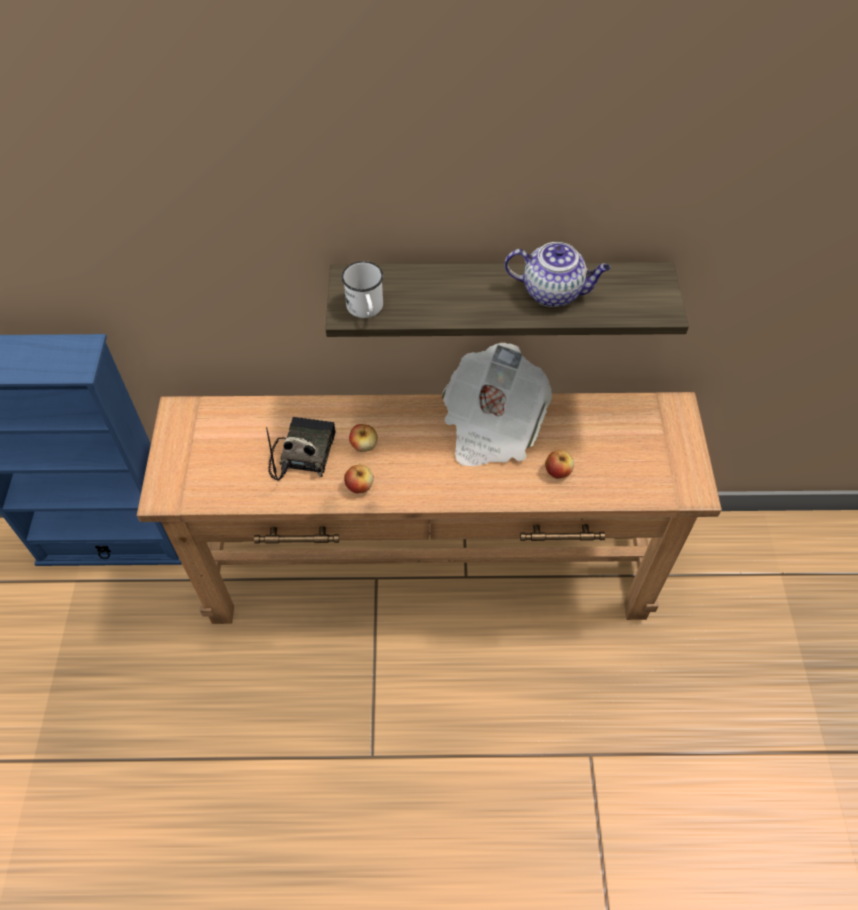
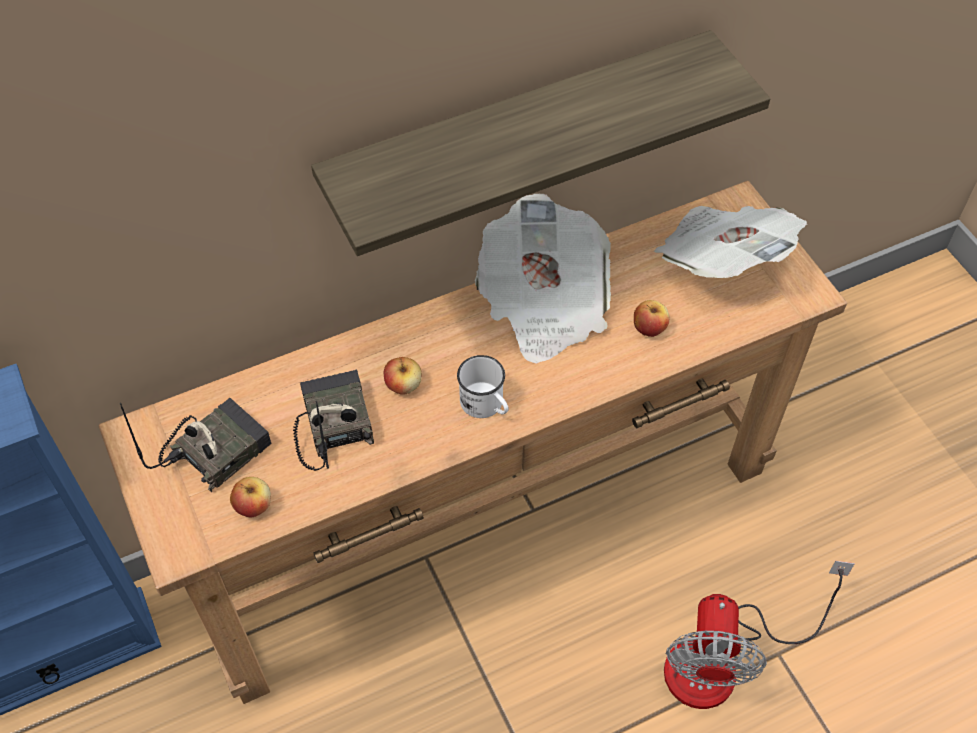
camera: 25 degrees left, 0 degrees up
(221, 440) = (215, 449): none -> radio
(359, 486) = (426, 436): apple -> apple (253, 506)
(366, 309) = (392, 205): white mug -> white mug (486, 405)
(546, 741) = (723, 660): none -> fan
(554, 292) = (601, 109): teapot -> none
(640, 443) = (722, 260): none -> newspaper

